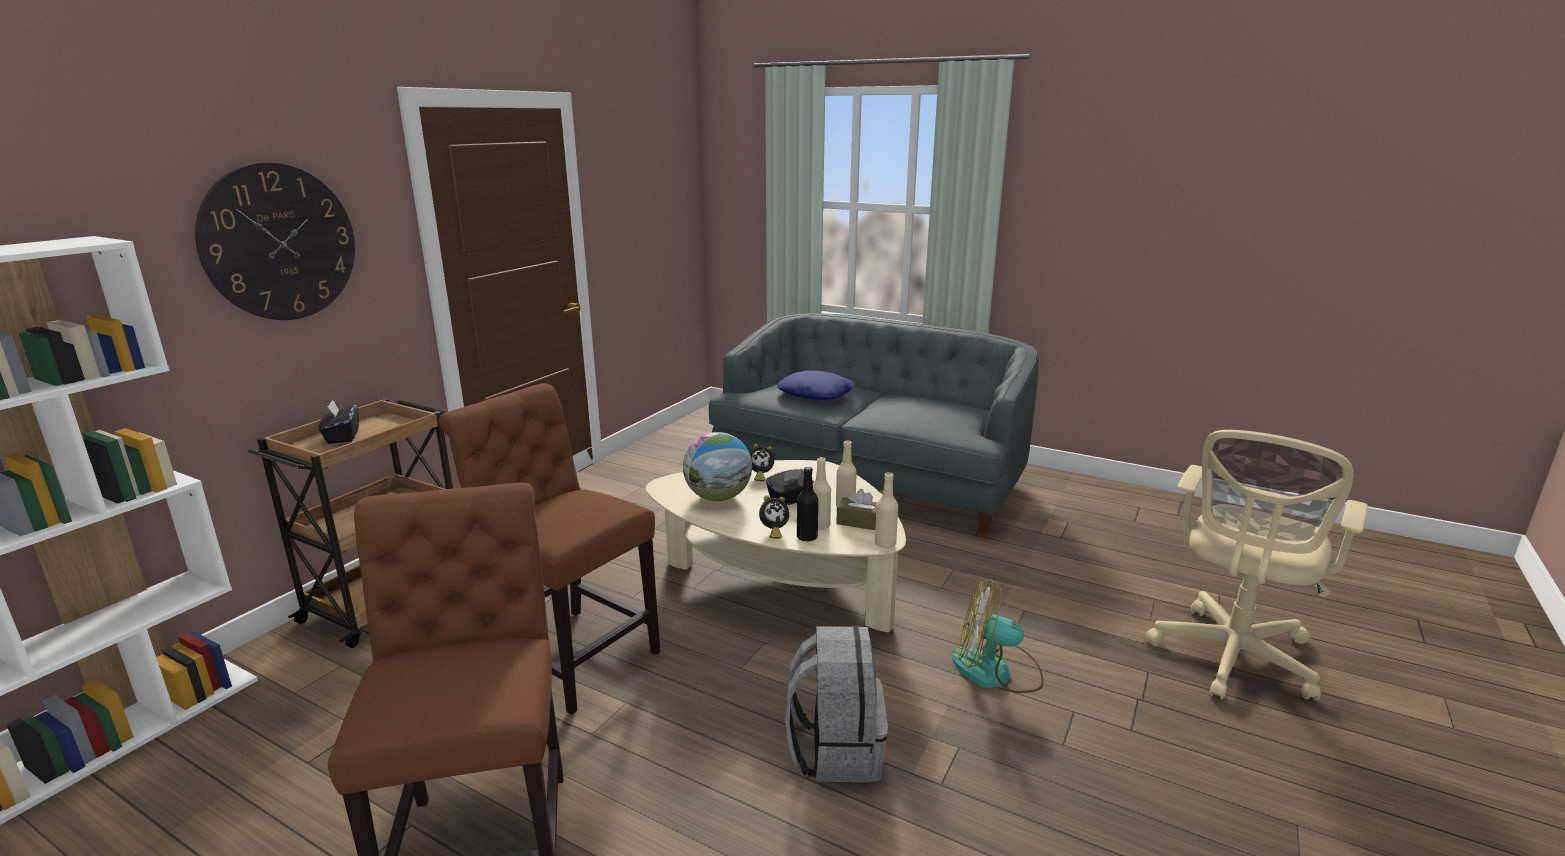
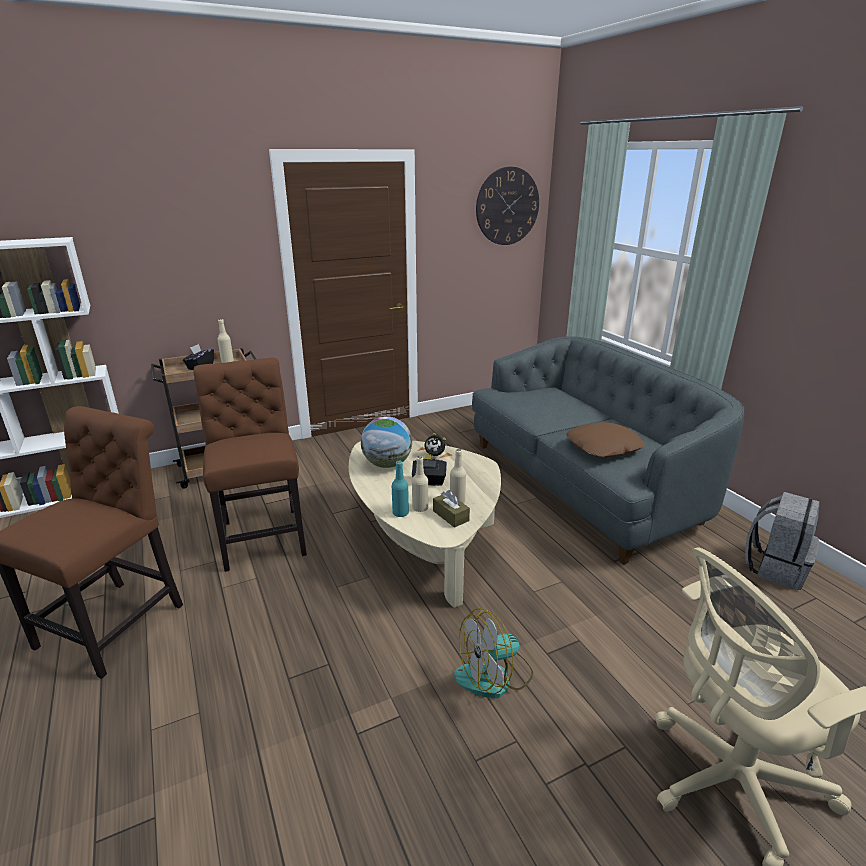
camera: 35 degrees right, 5 degrees up
(280, 242) = (181, 247): wall clock -> wall clock (507, 206)
(773, 532) = (385, 501): alarm clock -> none
(807, 537) = (400, 513): black bottle -> turquoise bottle
(816, 393) = (548, 405): blue pillow -> none
(835, 749) = (325, 670): grey backpack -> grey backpack (774, 567)
(885, 544) = (444, 539): beige bottle -> beige bottle (227, 361)
(923, 417) = (604, 447): none -> brown pillow
(996, 672) = (494, 676): fan -> fan turned 75 degrees counterclockwise

